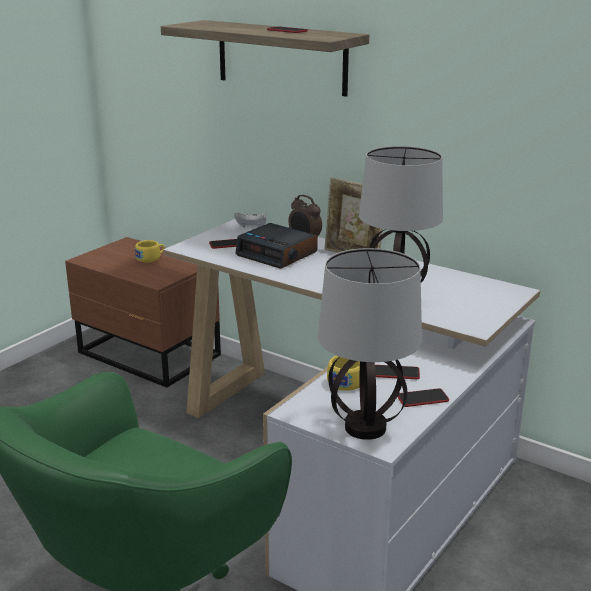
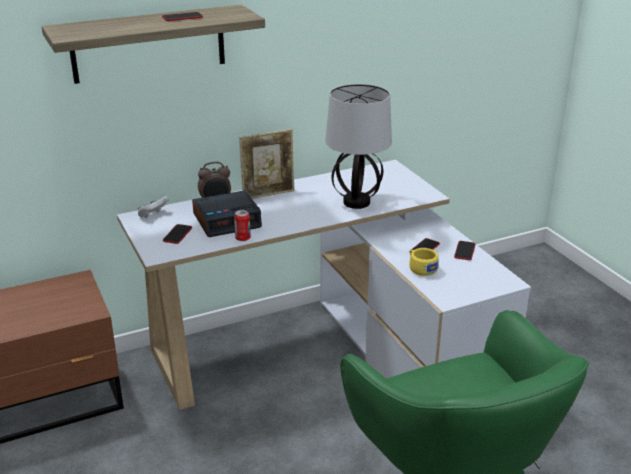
camera: 60 degrees left, 5 degrees up
(151, 258) = (29, 301): yellow cup -> none
(251, 268) = (243, 238): none -> can
(366, 428) = (486, 281): table lamp -> none

